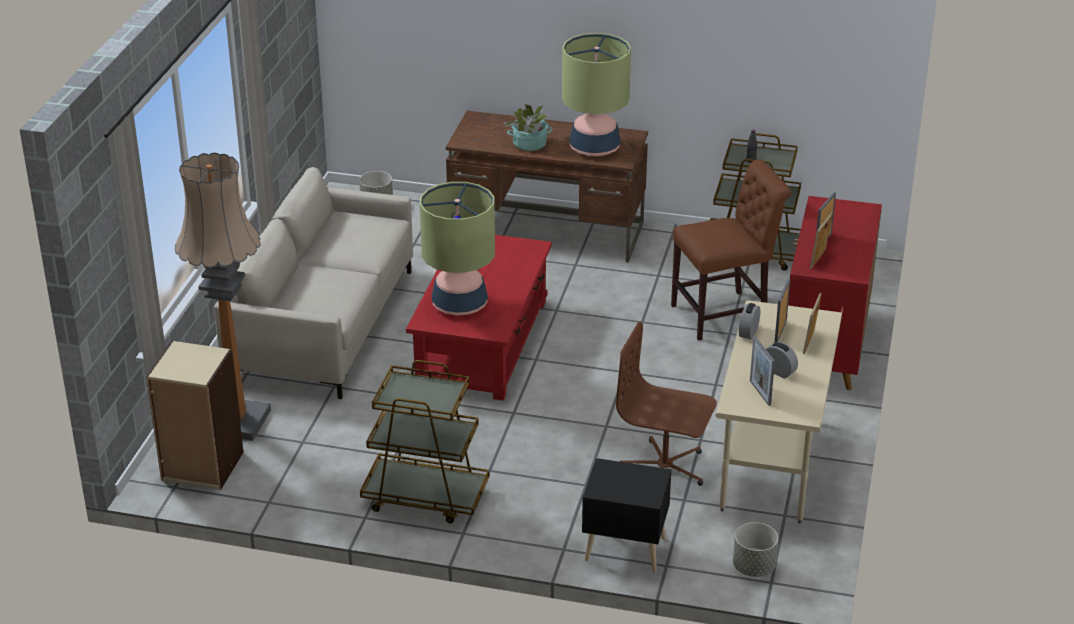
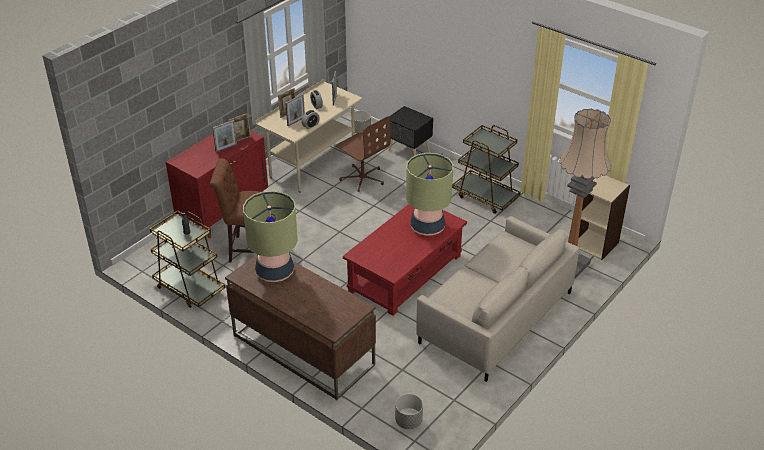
camera: 155 degrees left, 5 degrees up
(529, 144) = (315, 289): potted plant -> none

